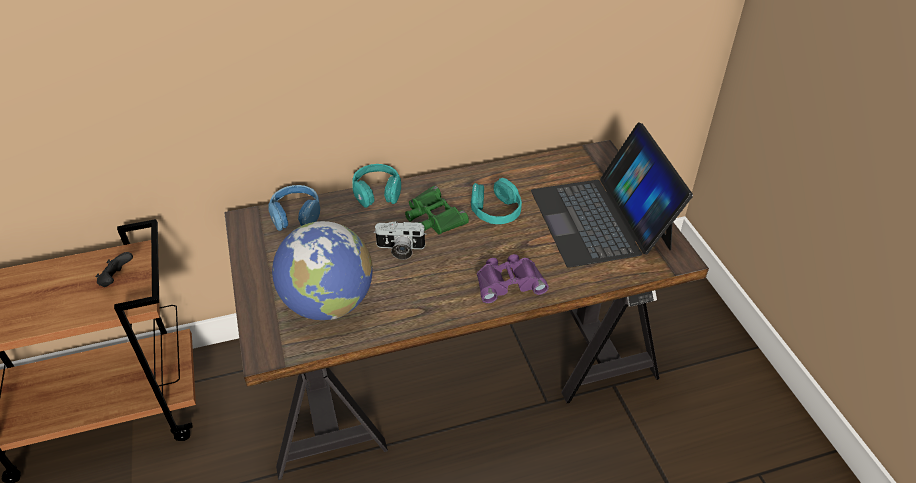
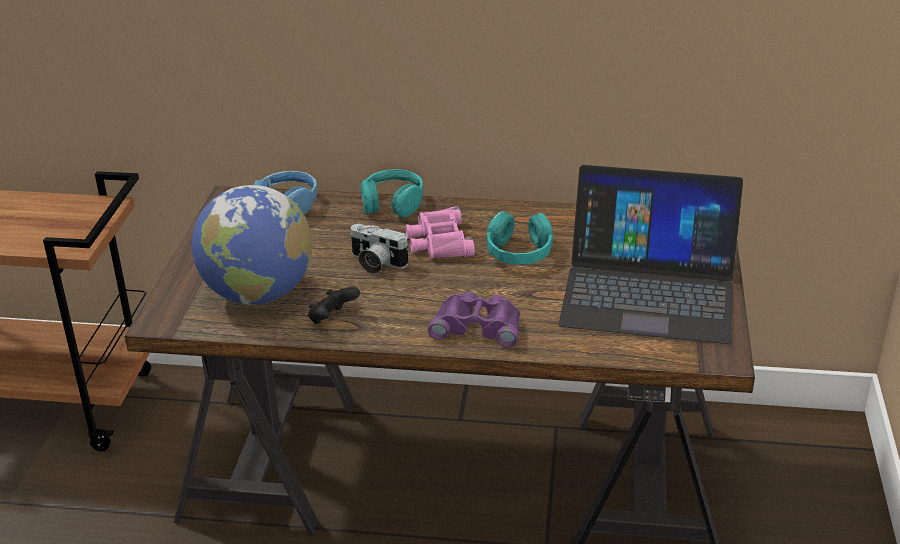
camera: 25 degrees right, 10 degrees down
(117, 279) = (70, 223): black game controller -> black game controller (332, 319)
(433, 217) = (439, 241): green binoculars -> pink binoculars
(601, 219) = (649, 291): laptop -> laptop turned 90 degrees counterclockwise

